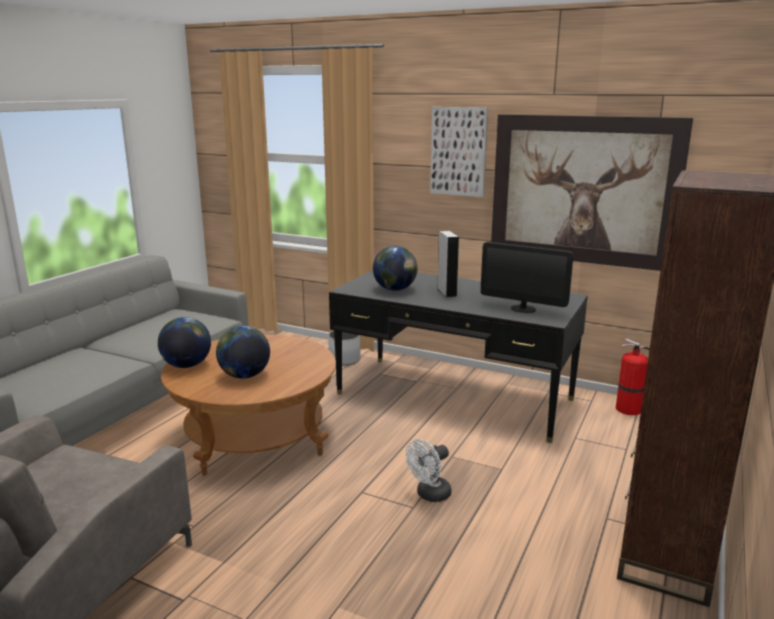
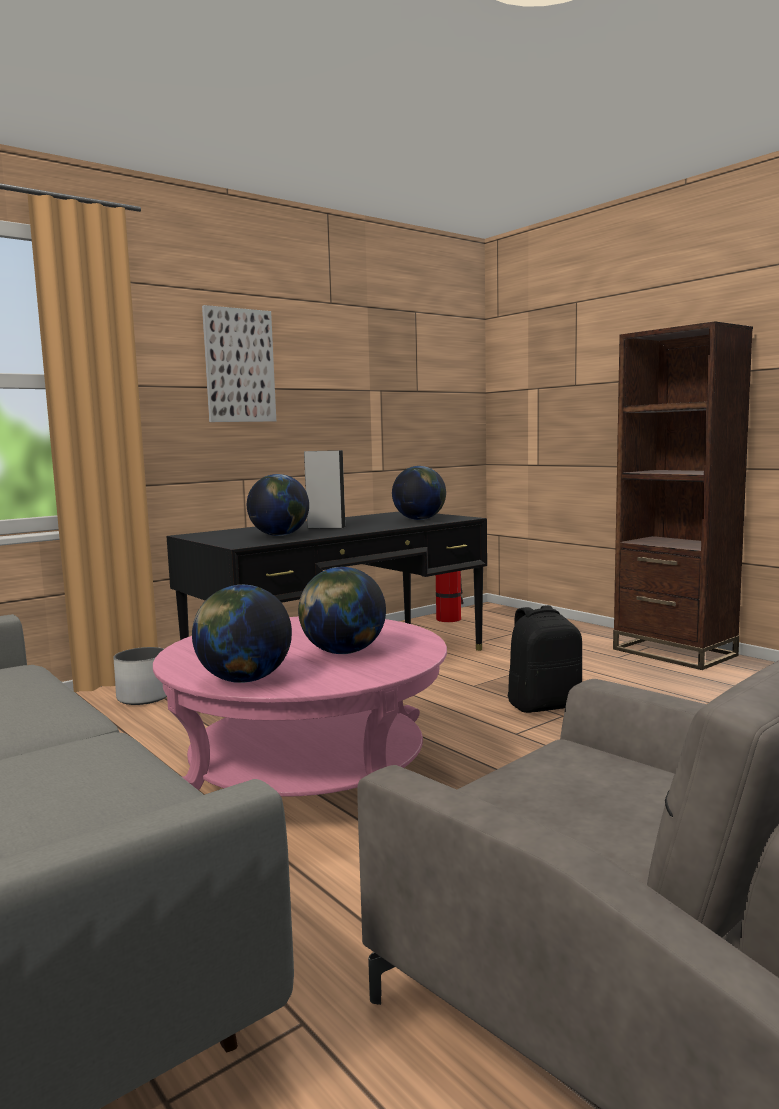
camera: 65 degrees left, 10 degrees down
(255, 436) = (308, 778): brown coffee table -> pink coffee table
(429, 495) = (544, 705): white fan -> black backpack
(523, 309) = (419, 519): monitor -> globe
(583, 190) = (368, 406): picture -> none

